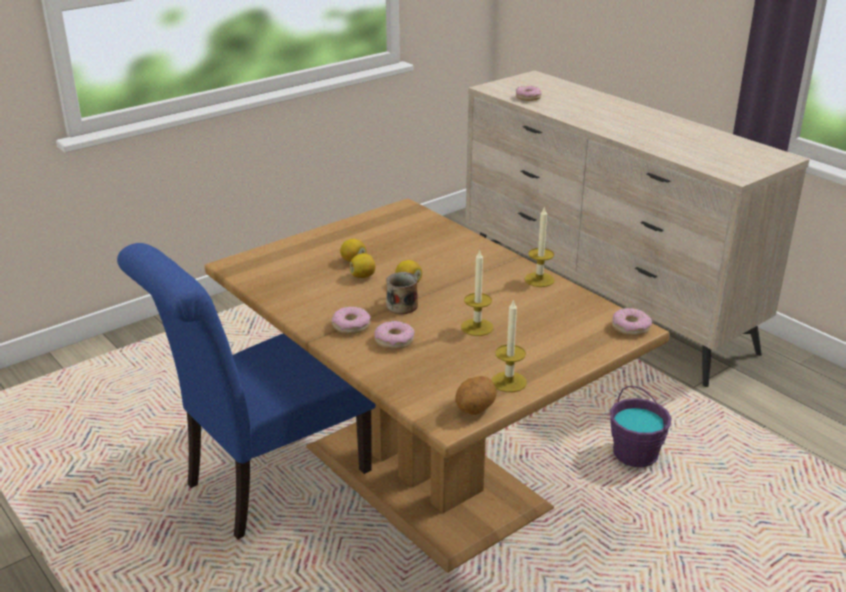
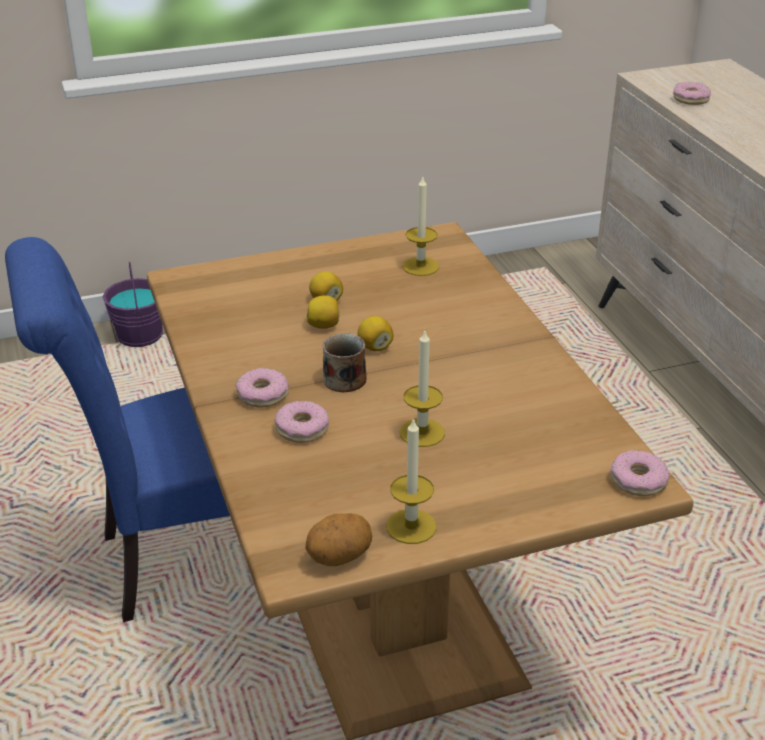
camera: 20 degrees right, 5 degrees up
(539, 279) = (554, 377): candle -> candle (420, 266)
(635, 455) = (686, 641): purple bucket -> purple bucket (141, 337)

